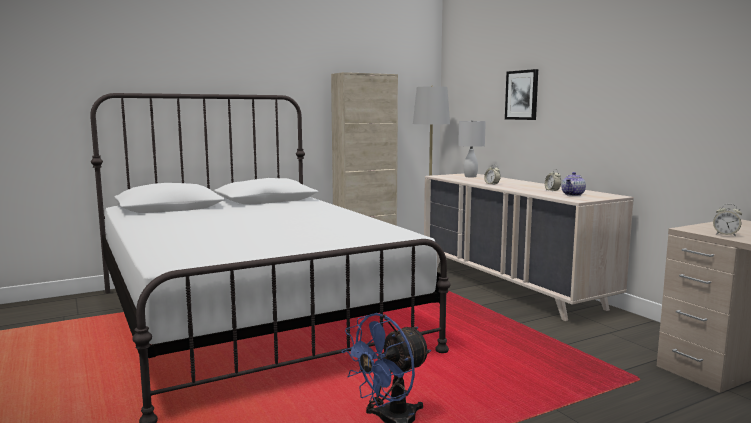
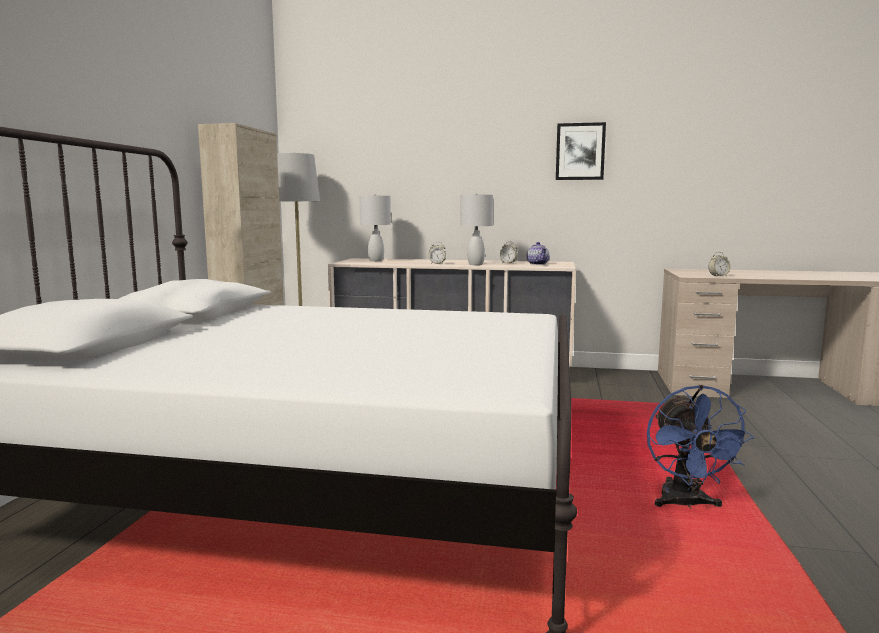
camera: 50 degrees left, 0 degrees up
(518, 188) = (476, 264): none -> white table lamp
(522, 95) = (422, 168): picture -> picture (580, 151)

